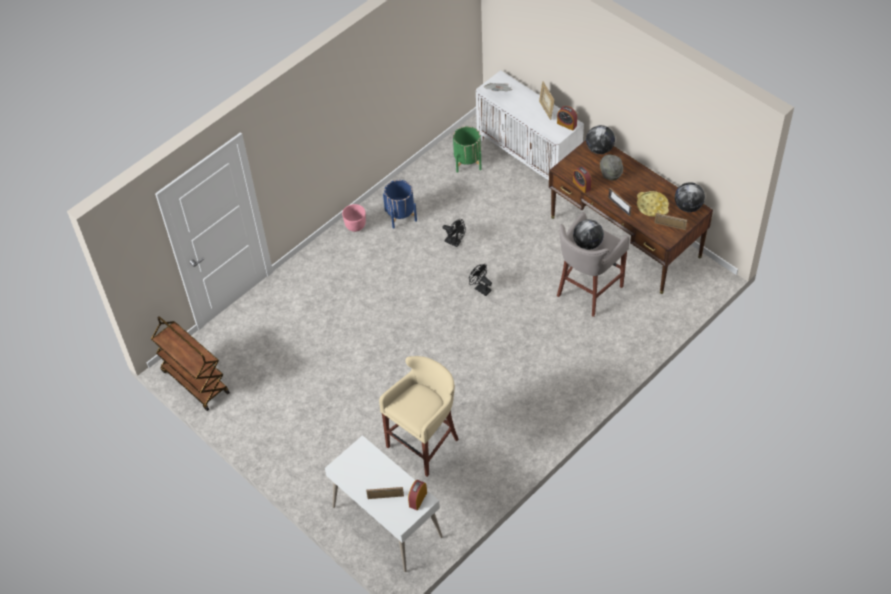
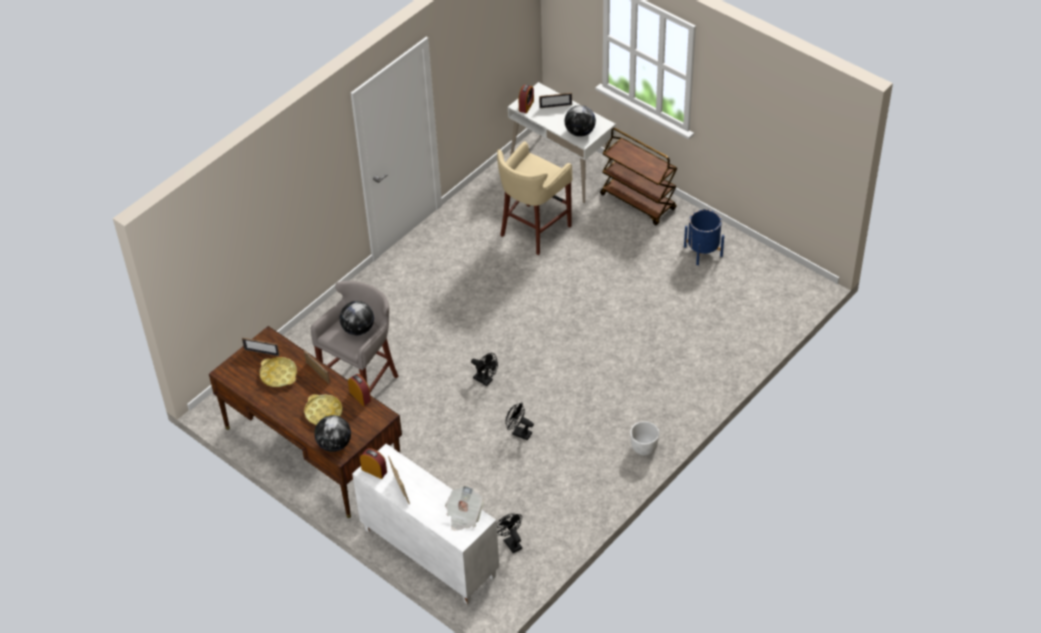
camera: 175 degrees right, 5 degrees down
(194, 381) = (783, 272): brown cart -> brown cart (638, 202)
(355, 226) = (644, 448): pink planter -> white planter
(400, 215) = (589, 464): blue planter -> blue planter (703, 251)
(467, 162) = (510, 542): green planter -> black fan
(610, 174) = (323, 412): grey hat -> yellow tray
(688, 207) = (236, 375): globe -> globe (579, 132)

